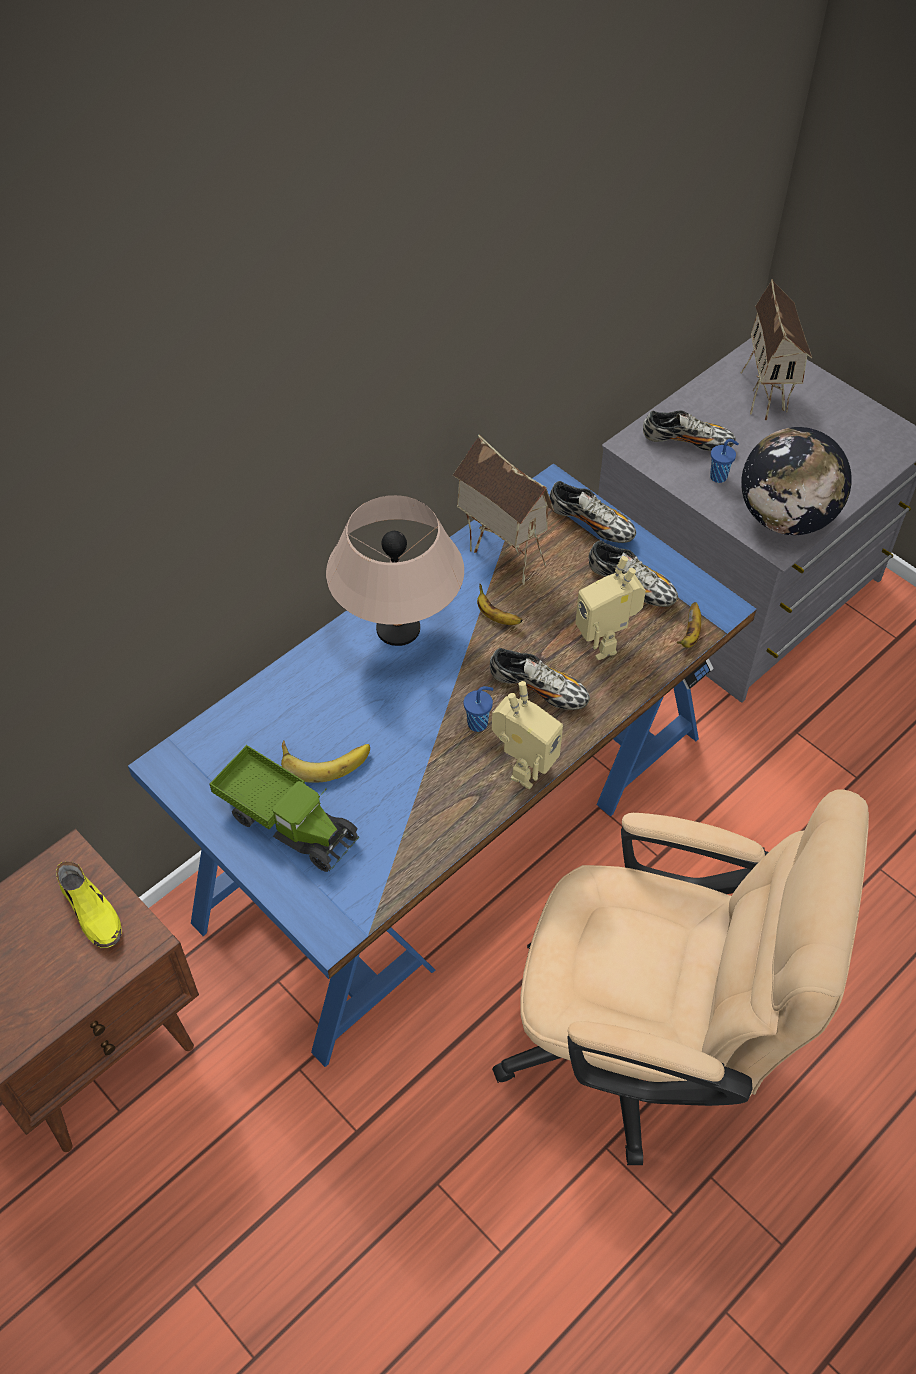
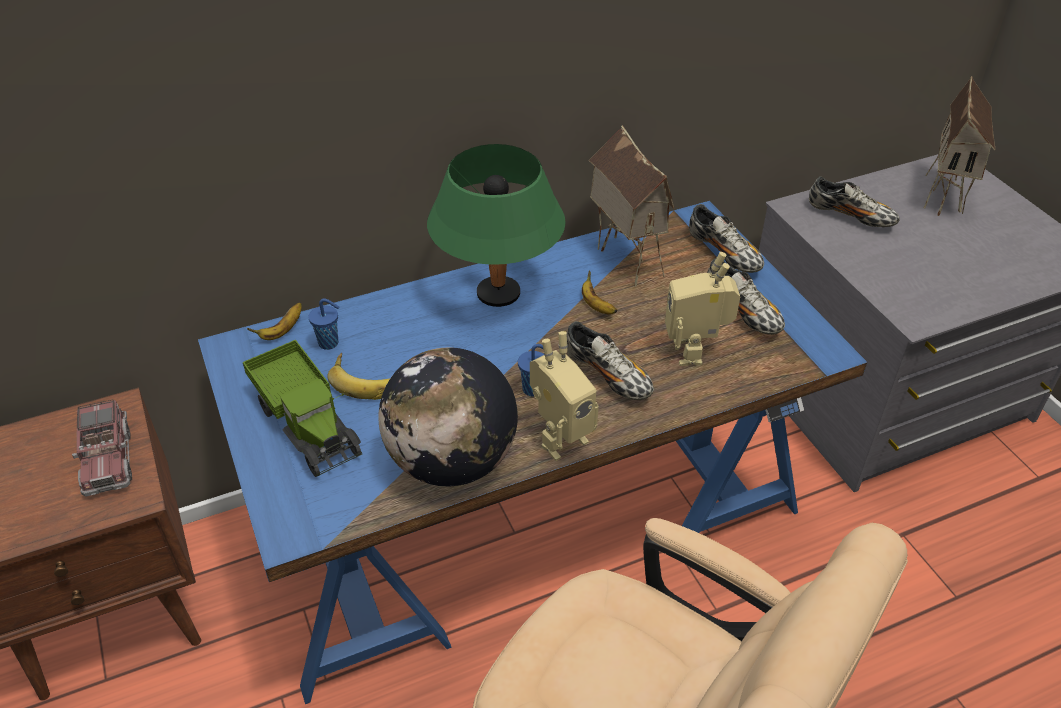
camera: 20 degrees right, 10 degrees down
(92, 912) = (107, 459): yellow shoe -> toy truck
(399, 630) = (499, 294): beige table lamp -> green table lamp
(690, 634) = (786, 367): banana -> banana (282, 331)
(719, 476) = (873, 249): blue cup -> blue cup (330, 343)
(785, 518) = (930, 298): globe -> globe (451, 461)

